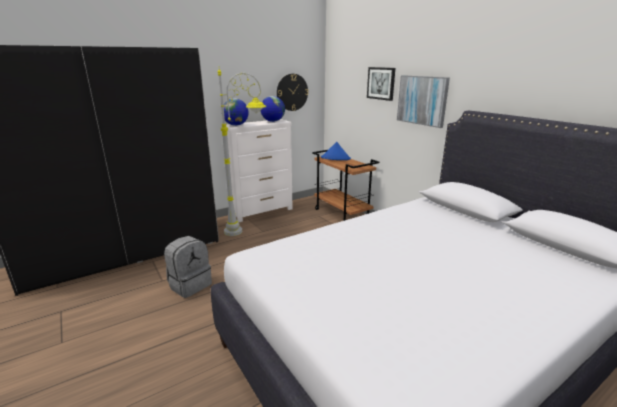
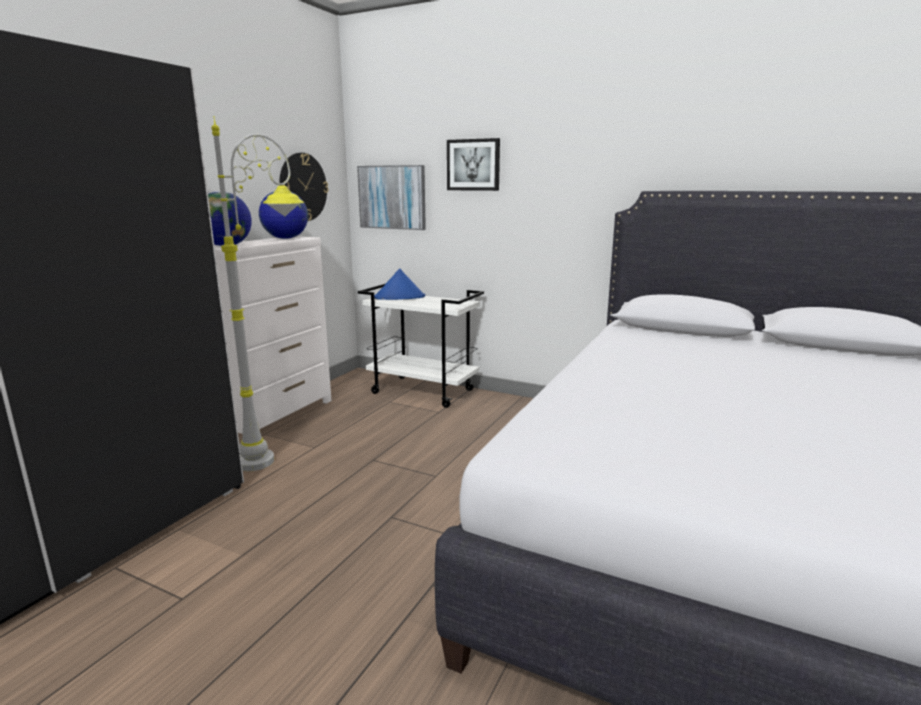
camera: 30 degrees left, 5 degrees down
(190, 285) = (260, 584): grey backpack -> none
(342, 214) = (424, 391): brown cart -> white cart
(422, 100) = (555, 185): picture -> picture (392, 197)

